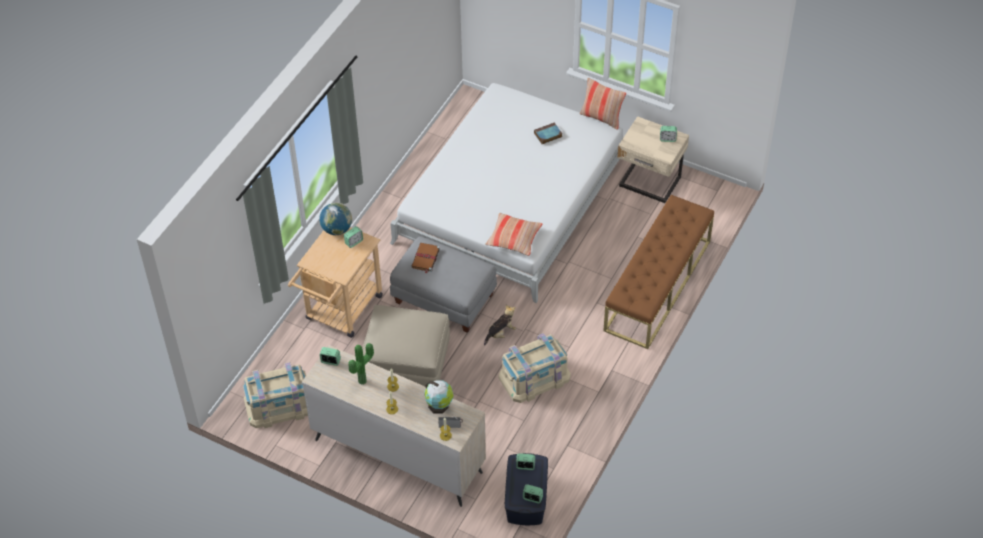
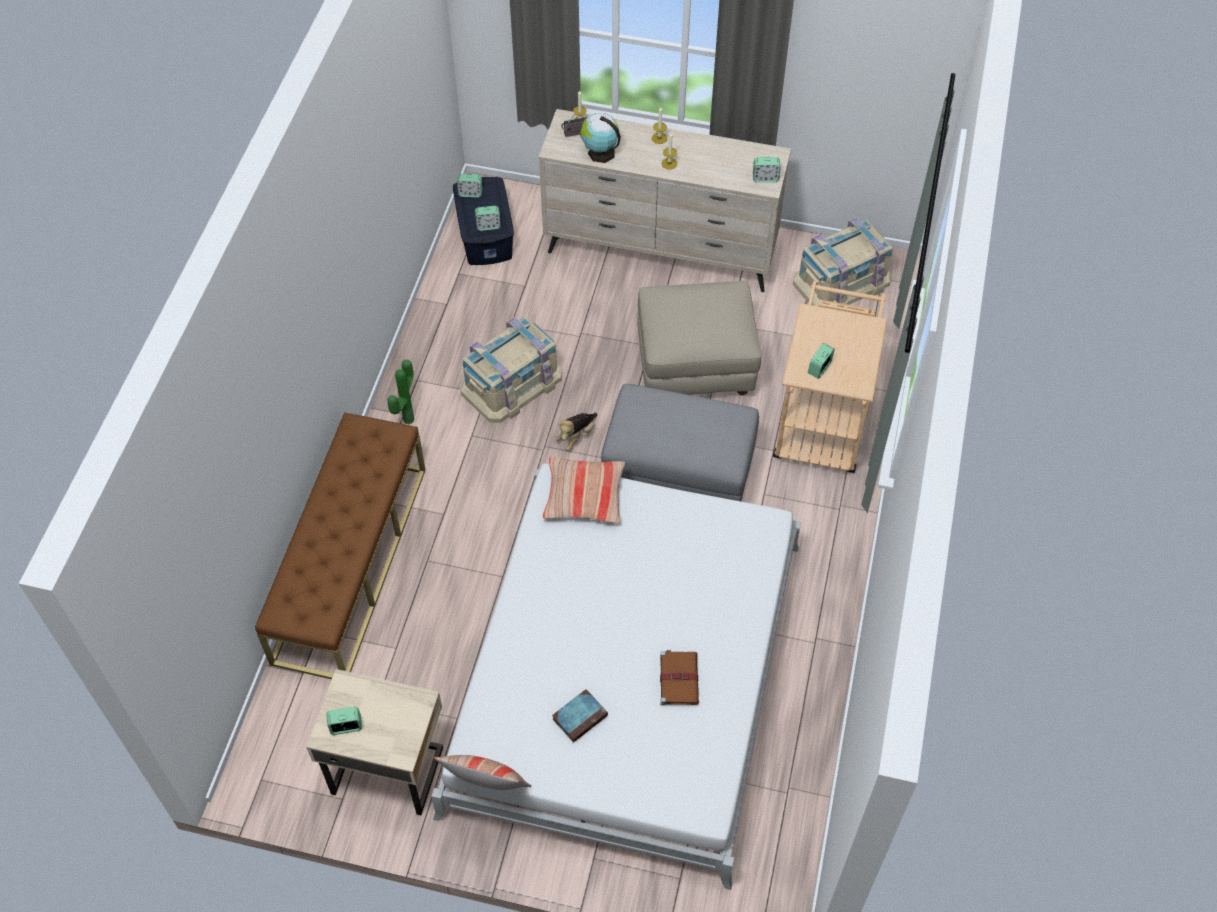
camera: 165 degrees right, 5 degrees up
(337, 229) = (855, 383): globe -> none
(364, 381) = (710, 162): potted plant -> potted plant (406, 419)
(425, 258) = (712, 433): brown book -> brown book (678, 678)

